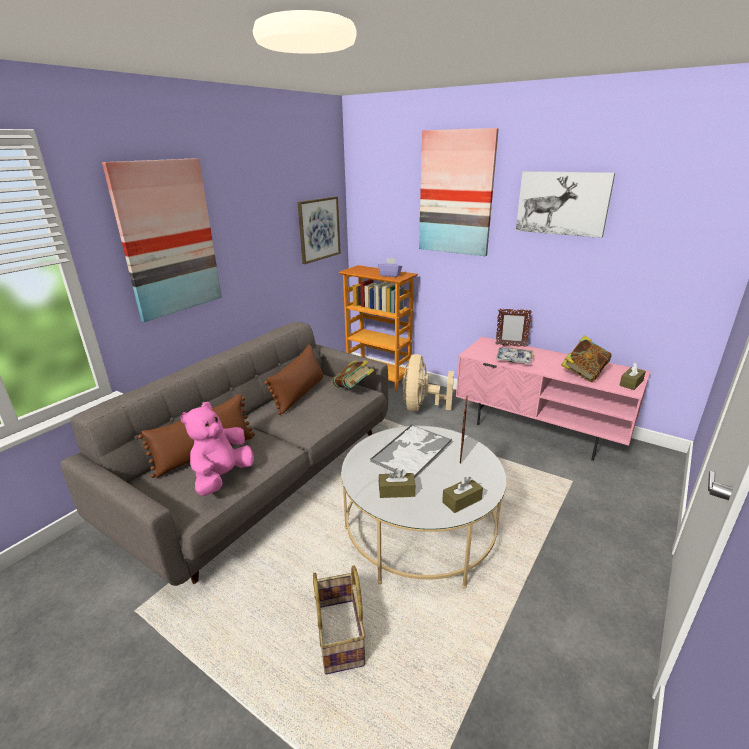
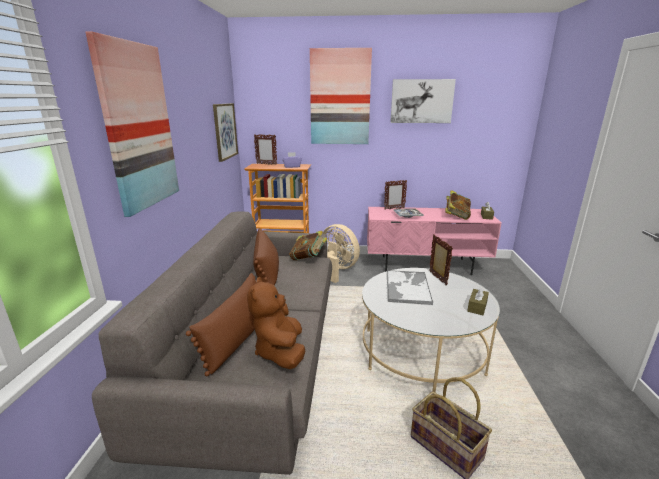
camera: 30 degrees left, 5 degrees down
(222, 477) = (280, 352): pink plush toy -> brown plush toy
(370, 268) = (266, 164): none -> picture frame
(396, 491) = (431, 314): brown tissue box -> none
(422, 407) = (336, 270): beige fan -> beige fan turned 150 degrees clockwise

